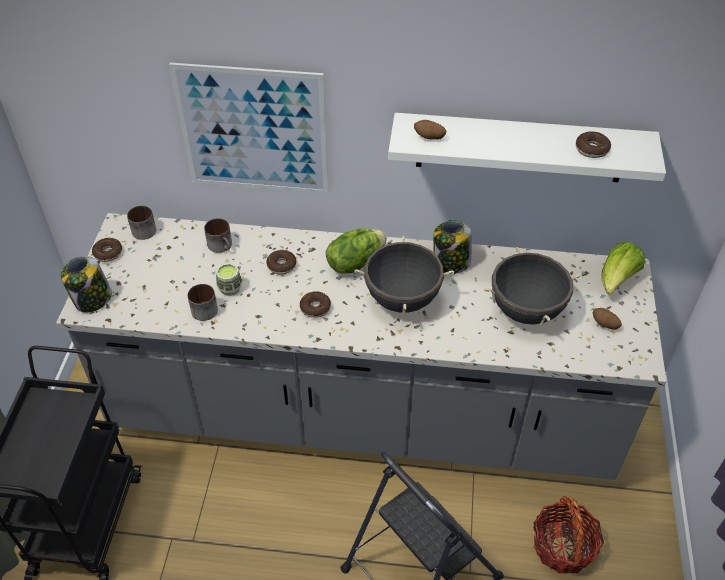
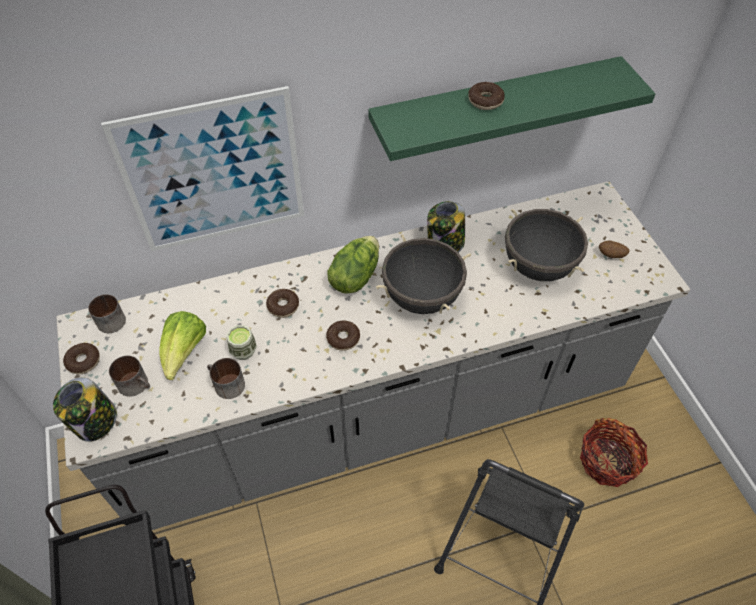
camera: 25 degrees left, 5 degrees up
(222, 245) = (208, 307): mug -> mug (137, 384)
(429, 138) = (421, 125): potato -> none
(520, 148) = (495, 109): white shelf -> green shelf
(591, 149) = (578, 90): donut -> donut (485, 101)
(616, 280) = (596, 210): lettuce -> lettuce (184, 353)

